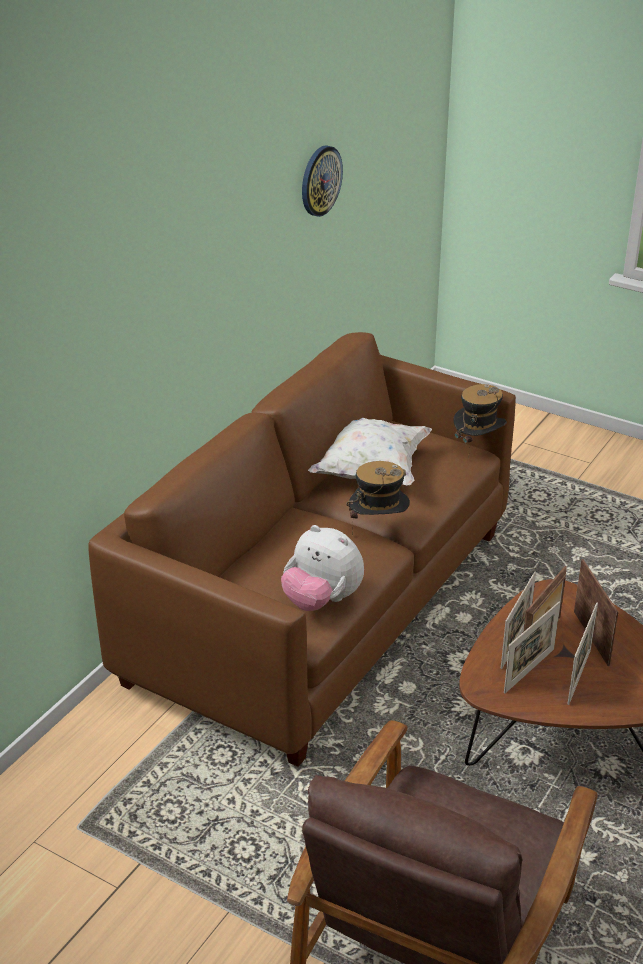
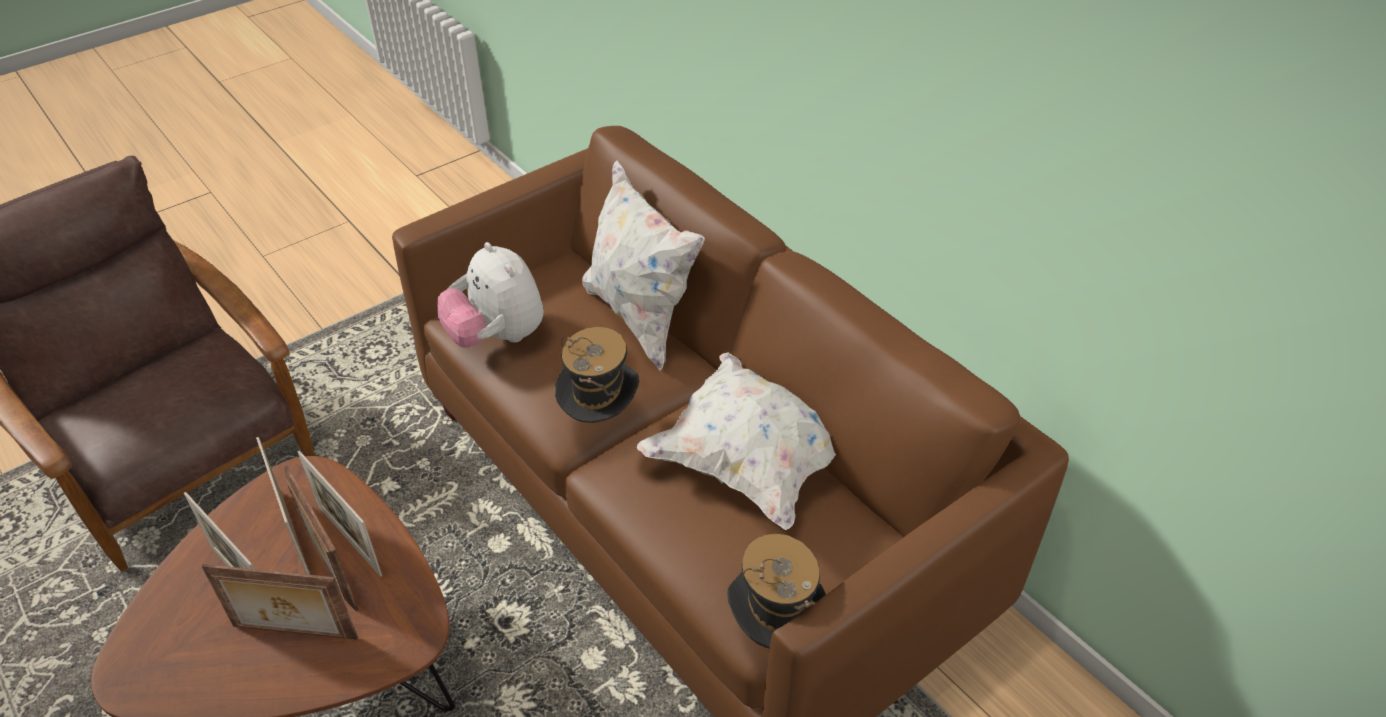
camera: 110 degrees right, 10 degrees up
(266, 539) = (640, 317): none -> white pillow
(320, 180) = (1141, 141): wall clock -> none
(322, 601) = (497, 336): plush toy -> plush toy turned 90 degrees counterclockwise

